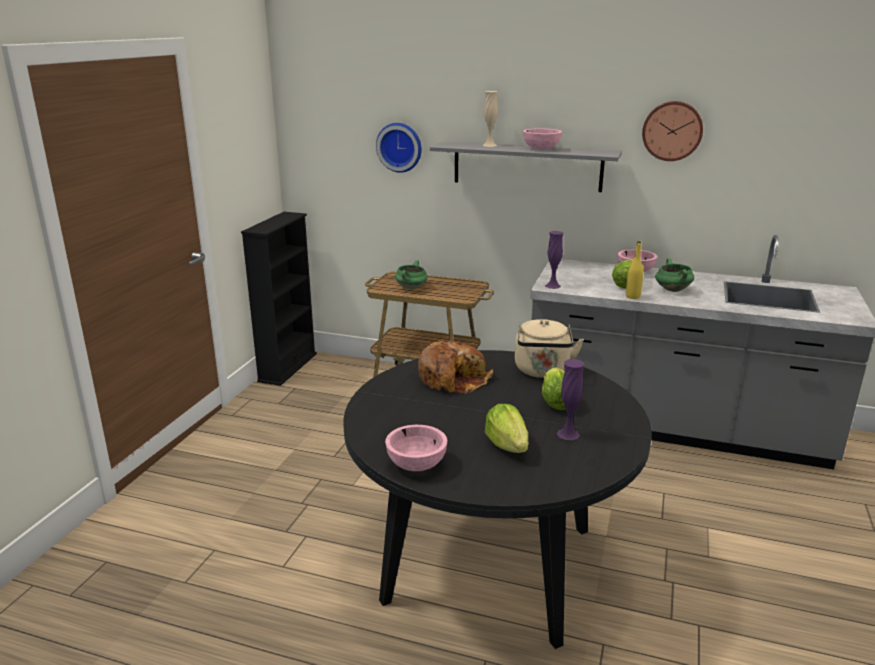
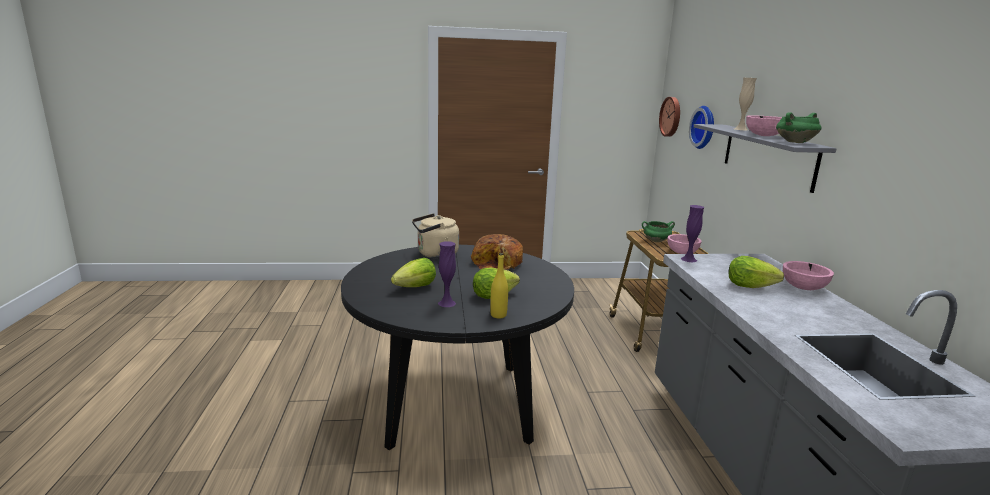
camera: 65 degrees right, 5 degrees down
(288, 367) = (610, 282): black bookcase -> none
(417, 464) = (377, 268): pink bowl -> pink bowl (682, 253)
(542, 371) = (542, 287): beige kettle -> beige kettle (435, 254)
(632, 296) = (721, 290): yellow bottle -> yellow bottle (498, 315)
(672, 131) = (885, 128): wall clock -> wall clock (671, 116)
(672, 290) = (779, 306): green cooking pot -> green cooking pot (795, 142)

